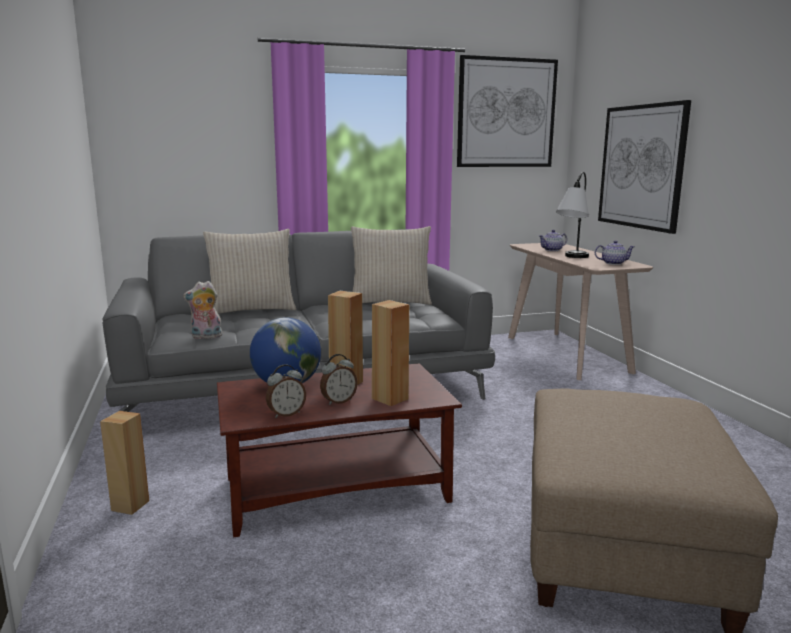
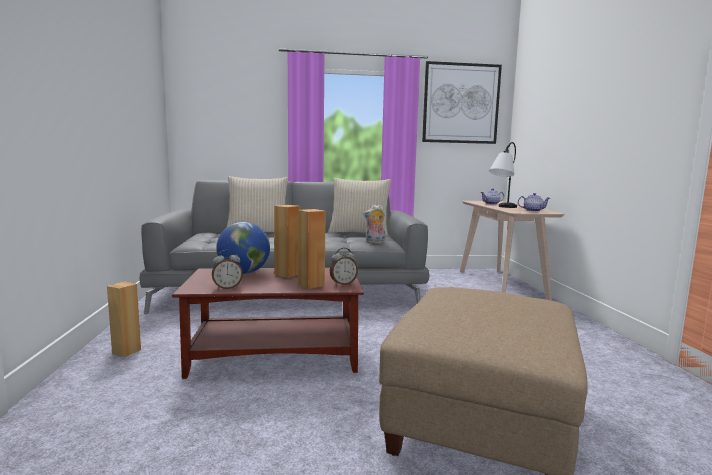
camera: 10 degrees right, 5 degrees down
(206, 337) = (212, 244): plush toy -> plush toy (375, 242)
(338, 401) = (272, 284): alarm clock -> alarm clock (343, 284)
(641, 167) = (558, 137): picture -> none

